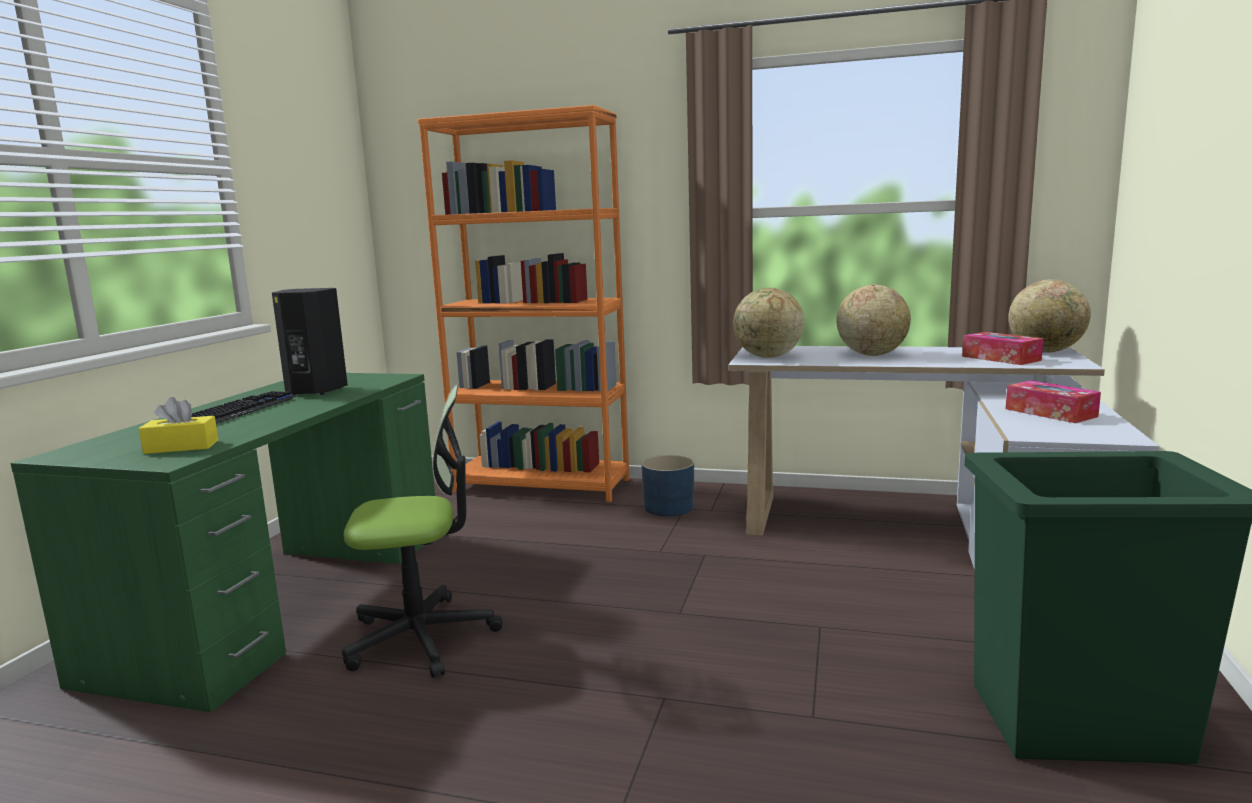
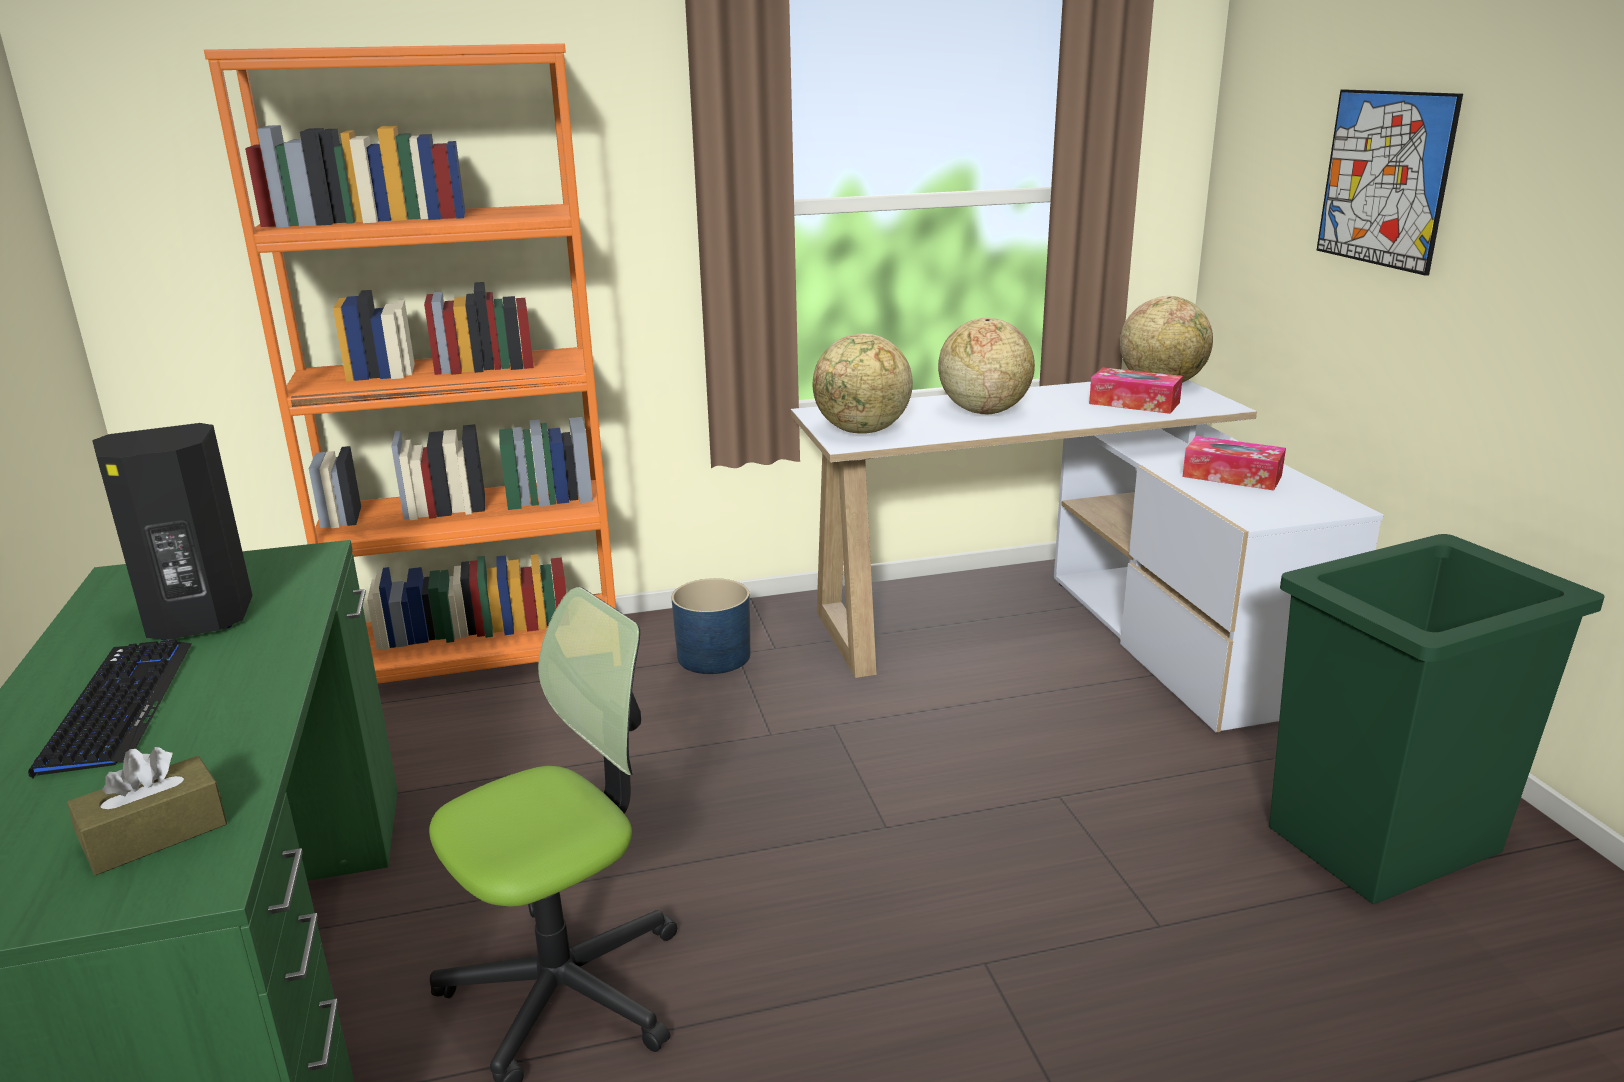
camera: 30 degrees left, 10 degrees up
(181, 447) = (155, 834): yellow tissue box -> brown tissue box
(1200, 163) = (1385, 179): none -> picture

